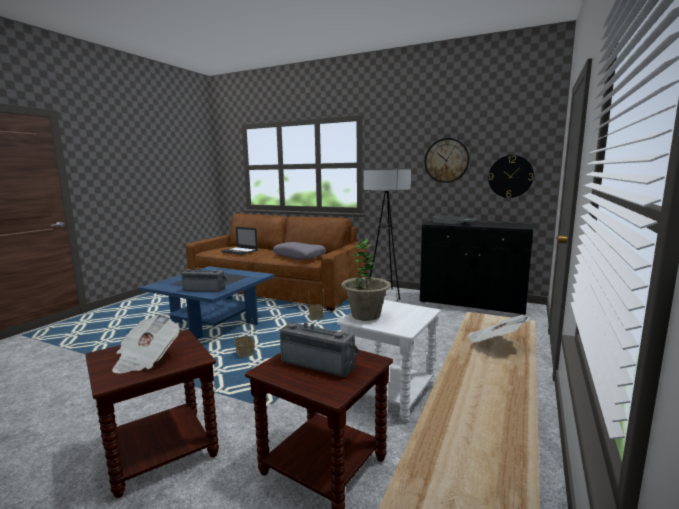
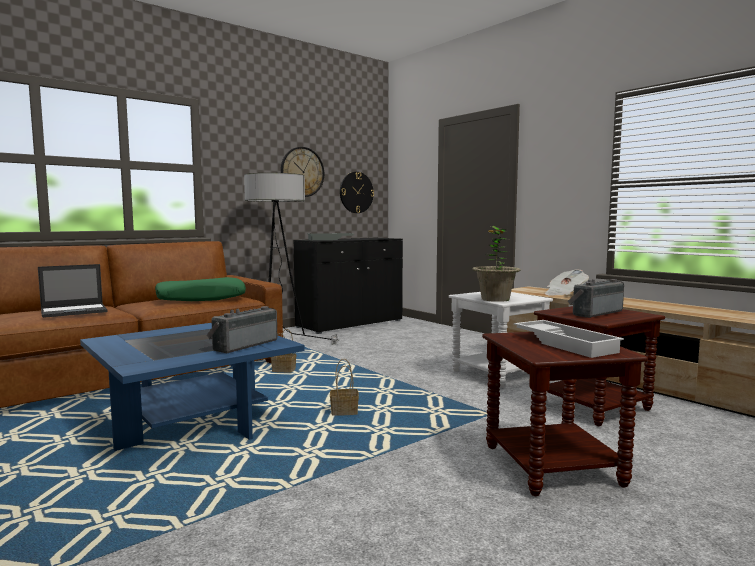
camera: 65 degrees left, 5 degrees down
(146, 359) = (566, 344): newspaper -> white tray
(299, 256) = (201, 298): grey pillow -> green pillow

